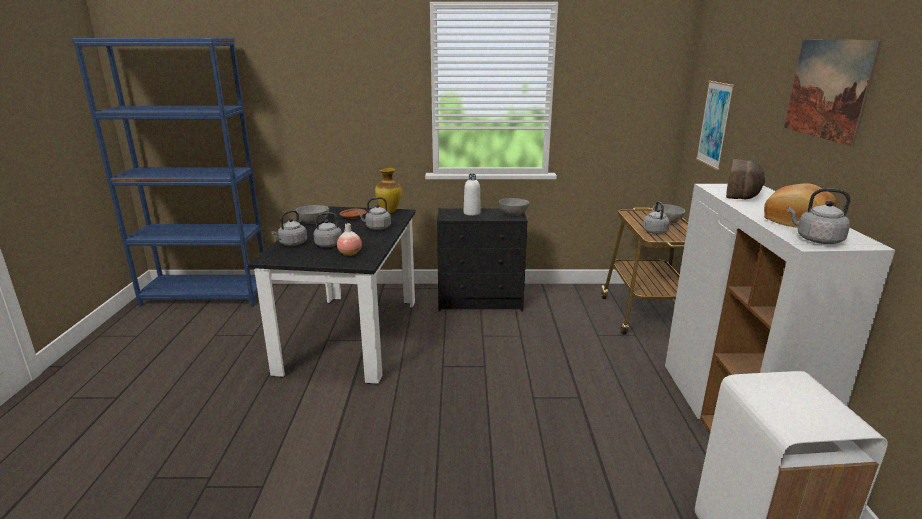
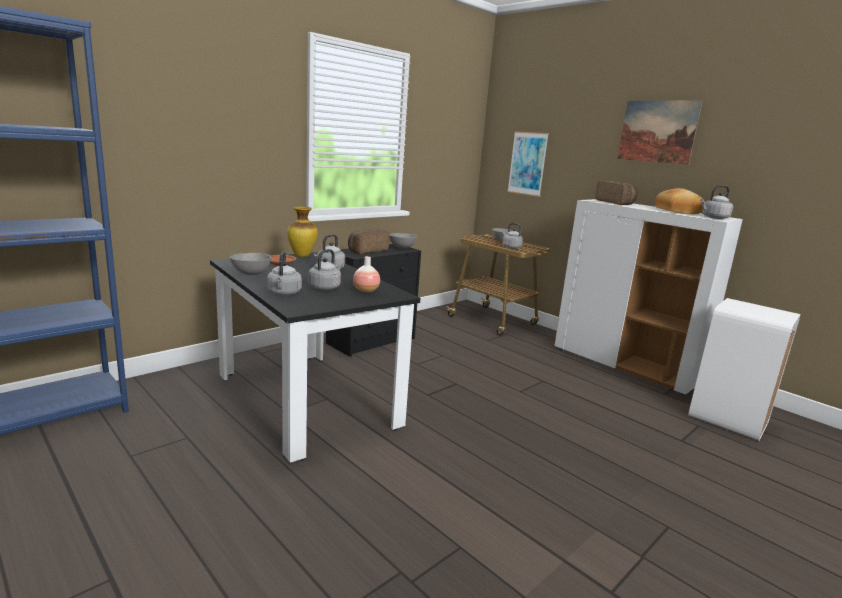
camera: 45 degrees left, 5 degrees down
(472, 213) = (366, 250): white bottle -> bread

